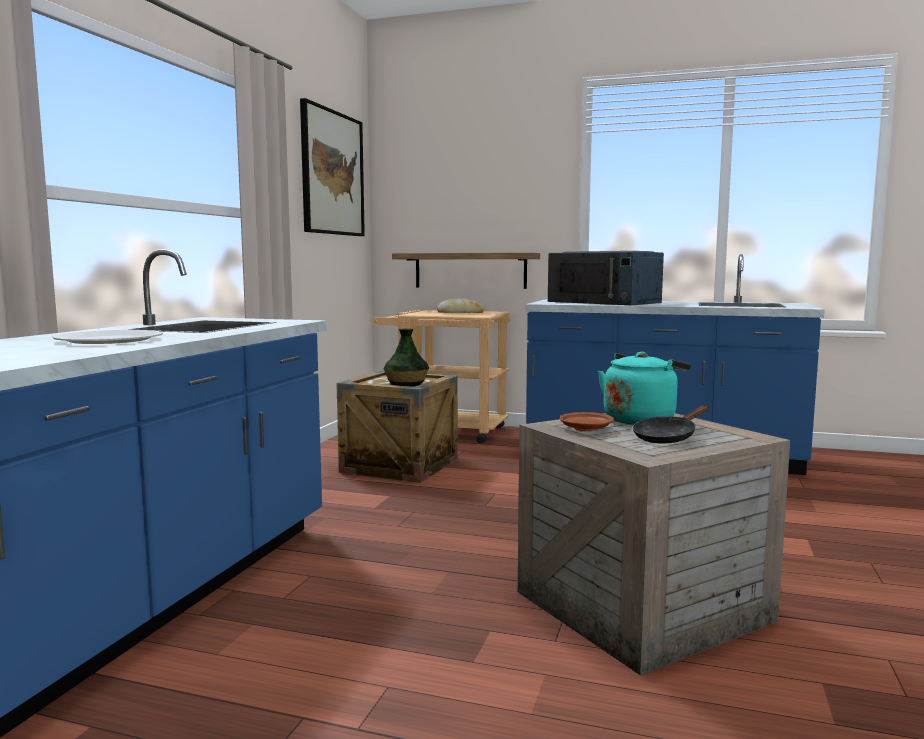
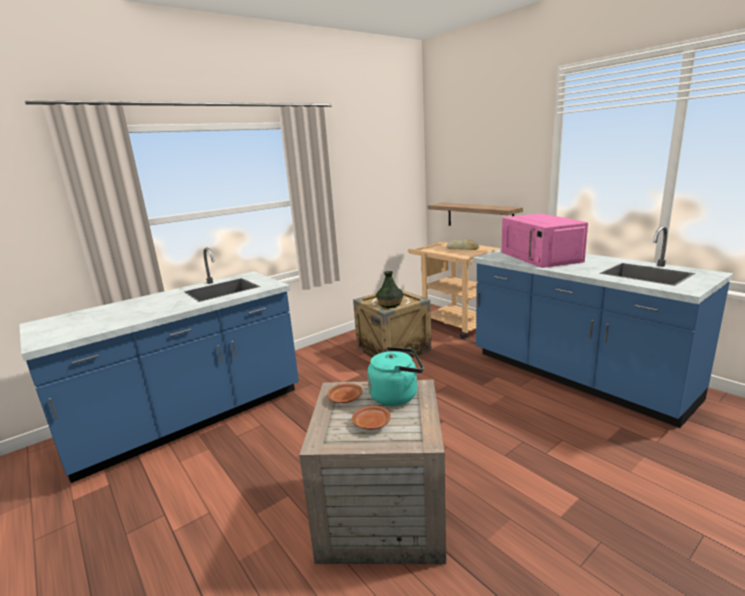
camera: 35 degrees right, 10 degrees up
(110, 340) = (146, 309): white plate -> none
(332, 173) = (383, 158): picture -> none
(605, 302) = (541, 257): blue microwave -> pink microwave
(667, 437) = (371, 423): black frying pan -> brown plate

